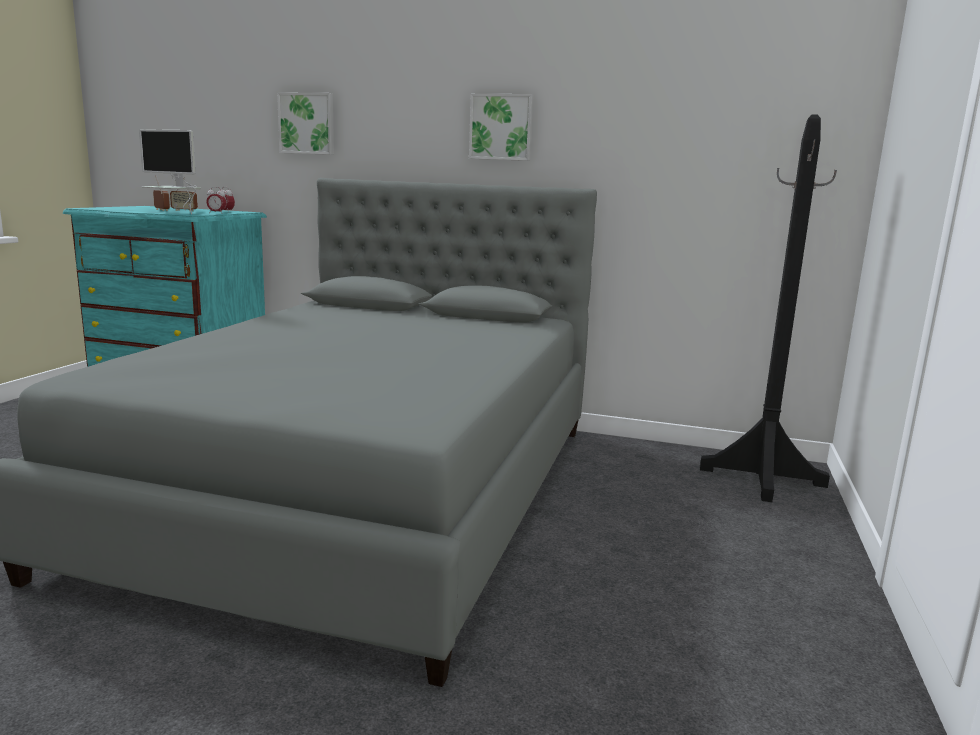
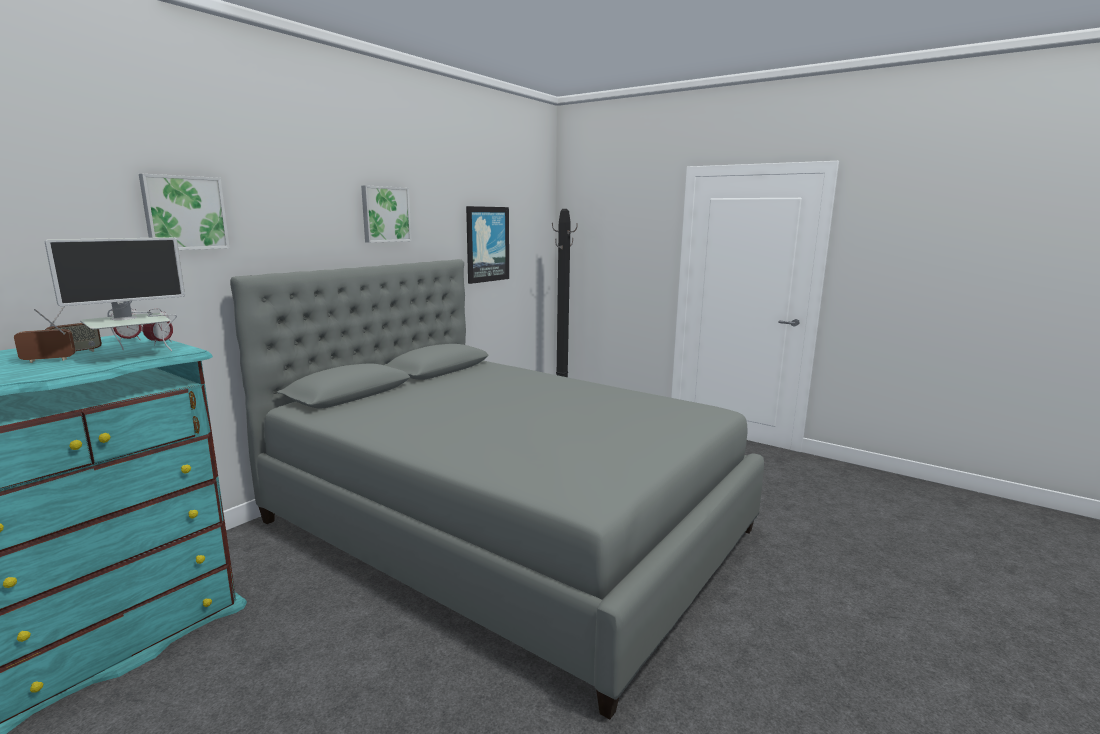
camera: 70 degrees left, 0 degrees up
(678, 175) = (487, 244): none -> picture

